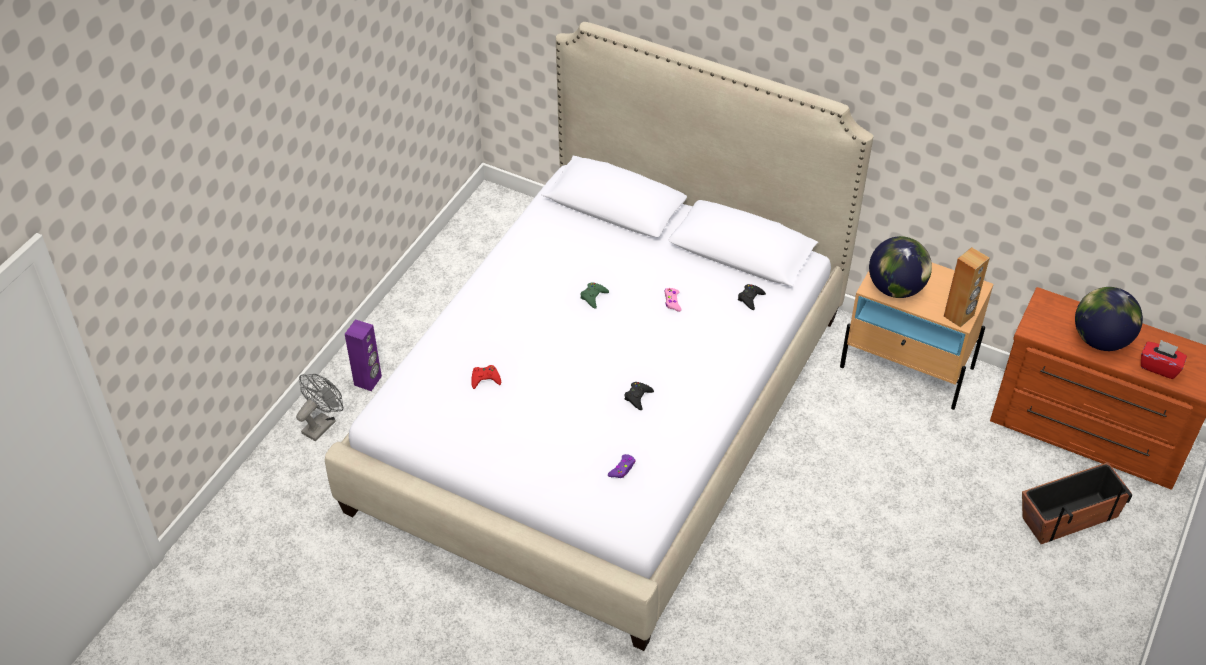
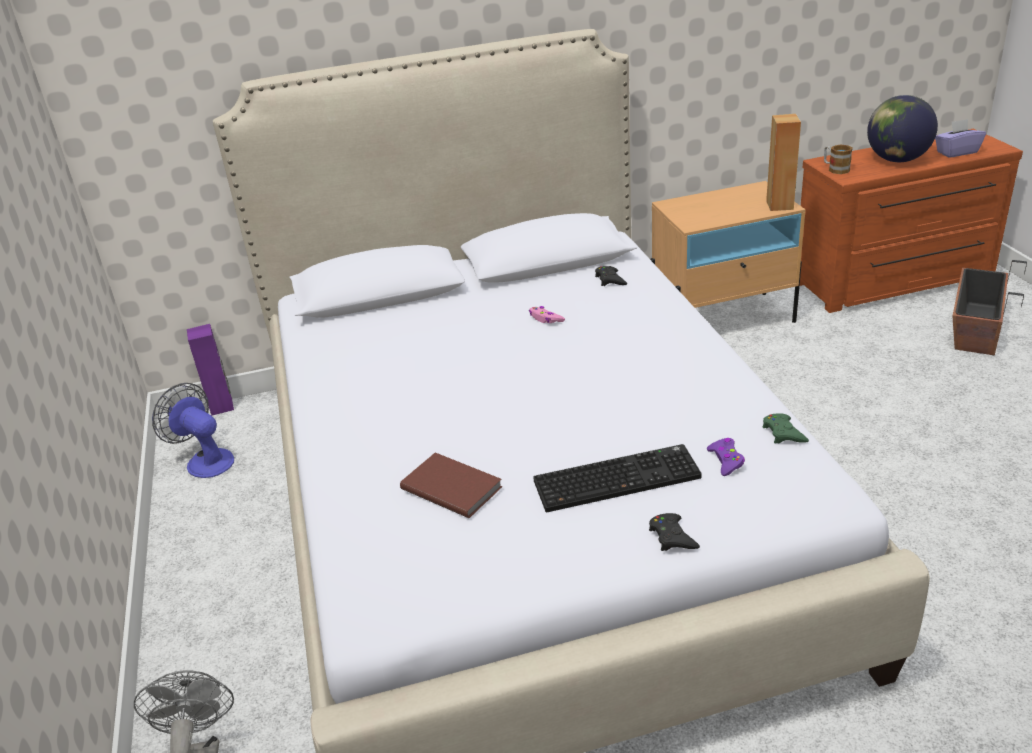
camera: 40 degrees left, 15 degrees down
(368, 381) = (217, 665): purple speaker -> purple speaker (222, 406)
(476, 238) = (205, 460): none -> fan
(485, 379) = (452, 486): red game controller -> brown book
(562, 436) = (617, 478): none -> keyboard
(593, 297) = (463, 357): green game controller -> green game controller (783, 433)
(638, 397) = (636, 398): black game controller -> black game controller (672, 537)
(896, 288) = (708, 215): globe -> none
(1039, 314) = (835, 169): none -> mug
(1159, 367) = (956, 152): red tissue box -> purple tissue box

